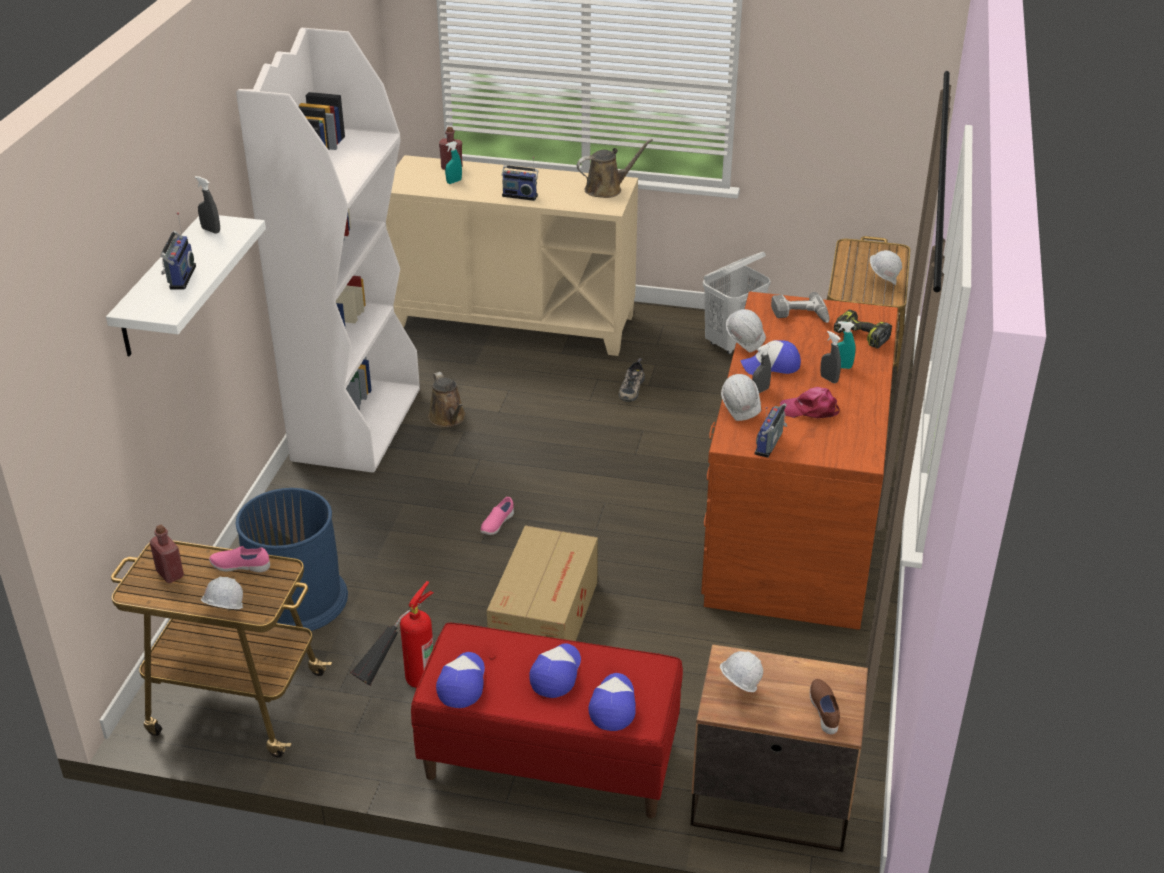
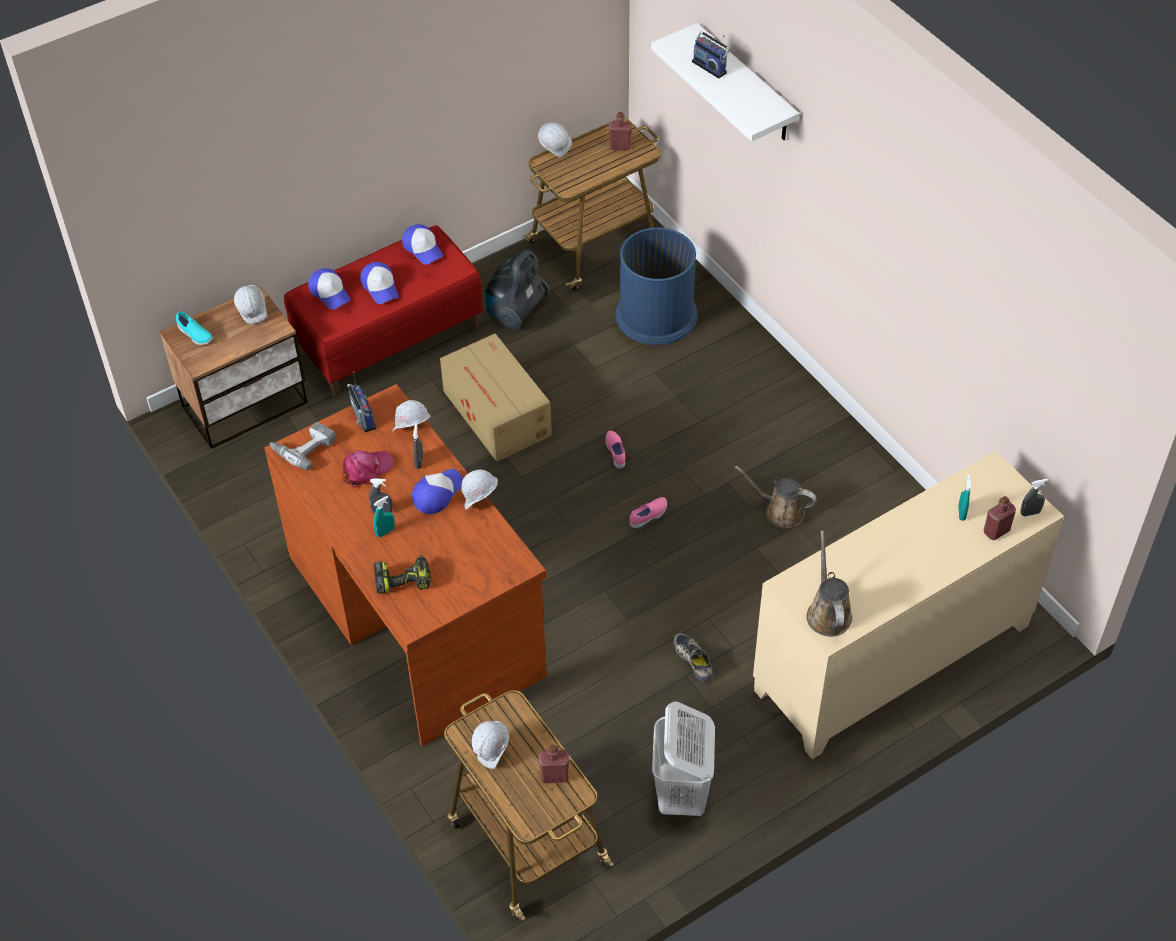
camera: 135 degrees right, 15 degrees up
(211, 230) = (764, 105): grey spray bottle -> grey spray bottle (1030, 513)
(241, 567) = (591, 174): pink shoe -> pink shoe (648, 516)
(356, 423) = (833, 454): white bookcase -> none
(401, 694) = (515, 312): fire extinguisher -> vacuum cleaner
(520, 195) = (882, 541): radio -> none
(607, 189) = (828, 613): brown watering can -> brown watering can turned 150 degrees clockwise
(800, 316) = (473, 569): power drill -> power drill (303, 447)
(825, 712) = (195, 335): brown shoe -> turquoise shoe
(854, 258) = (554, 776): none -> red bottle

